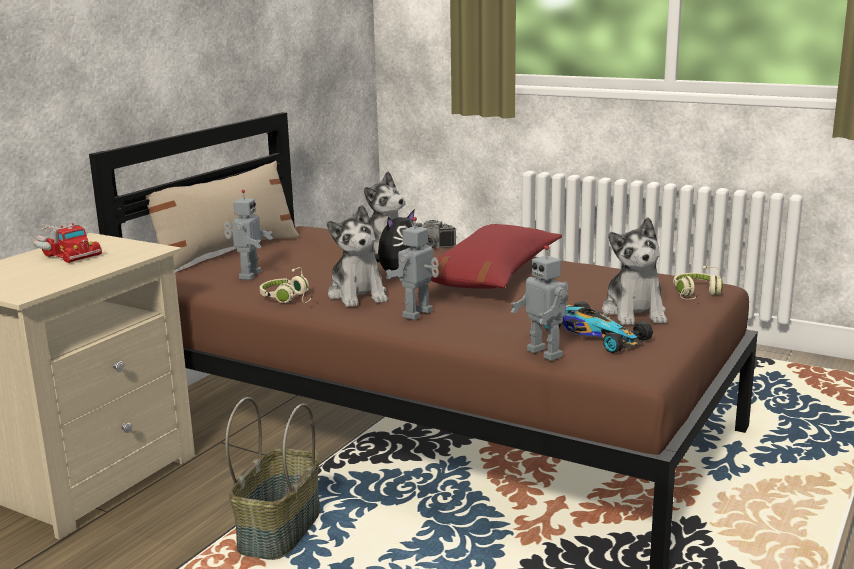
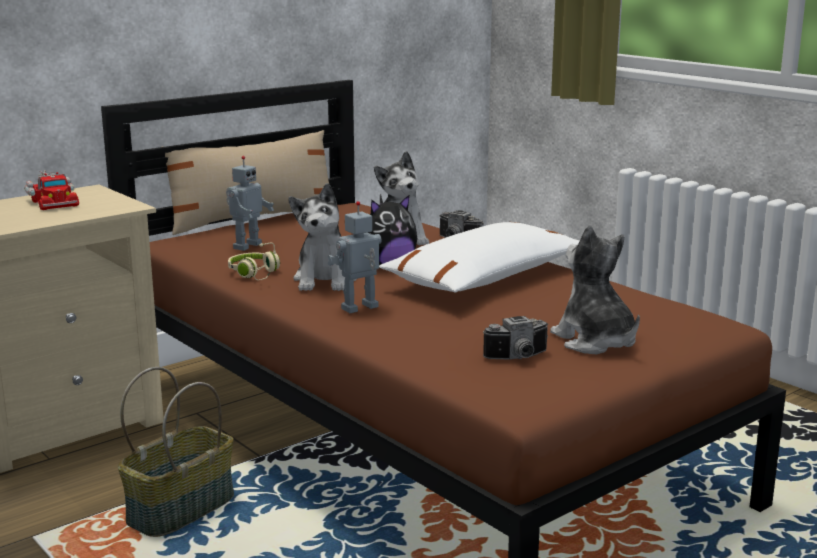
camera: 20 degrees right, 0 degrees up
(491, 275) = (485, 278): red pillow -> white pillow
(546, 353) = (441, 369): toy robot -> none
(594, 334) = (519, 358): toy car -> camera
(634, 312) = (595, 342): plush toy -> plush toy turned 135 degrees clockwise
(696, 294) = (690, 332): beige headphones -> none

